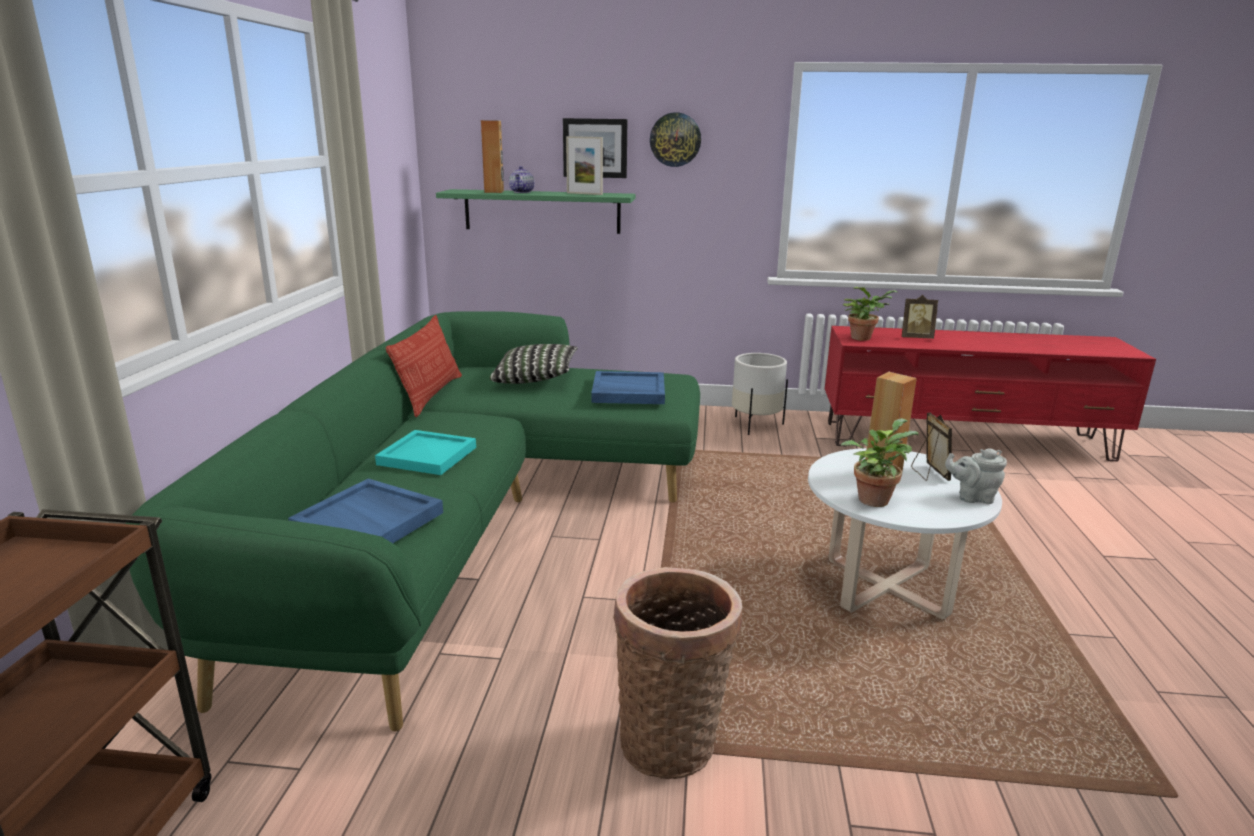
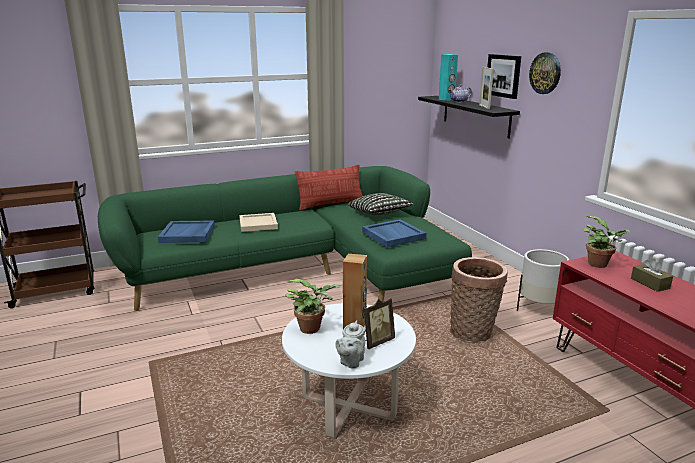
camera: 60 degrees right, 0 degrees up
(429, 455) = (259, 224): turquoise tray -> beige tray
(494, 192) = (446, 99): brown speaker -> turquoise speaker
(542, 211) = (475, 115): green shelf -> black shelf
(671, 739) = (157, 369): basket -> basket (473, 333)
(916, 338) = (650, 283): picture frame -> brown tissue box
(972, 497) = (351, 362): grey teapot -> grey teapot turned 135 degrees counterclockwise

